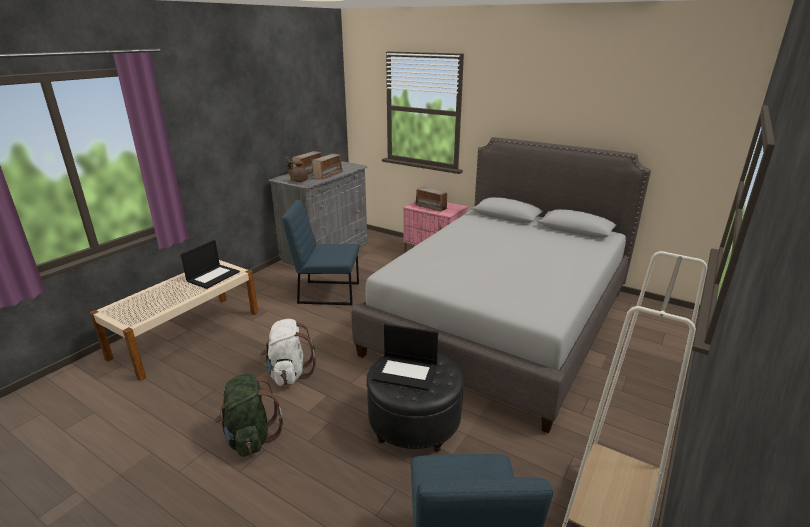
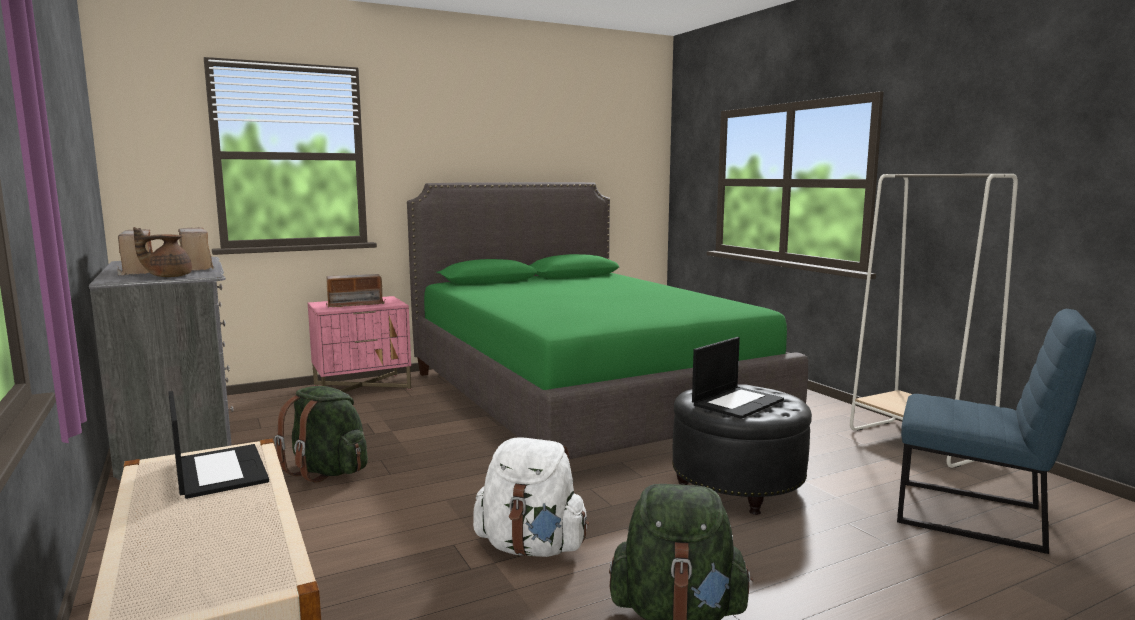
camera: 60 degrees left, 15 degrees down
(327, 292) = (327, 471): blue chair -> green backpack
(502, 321) = (583, 399): grey bed -> green bed

